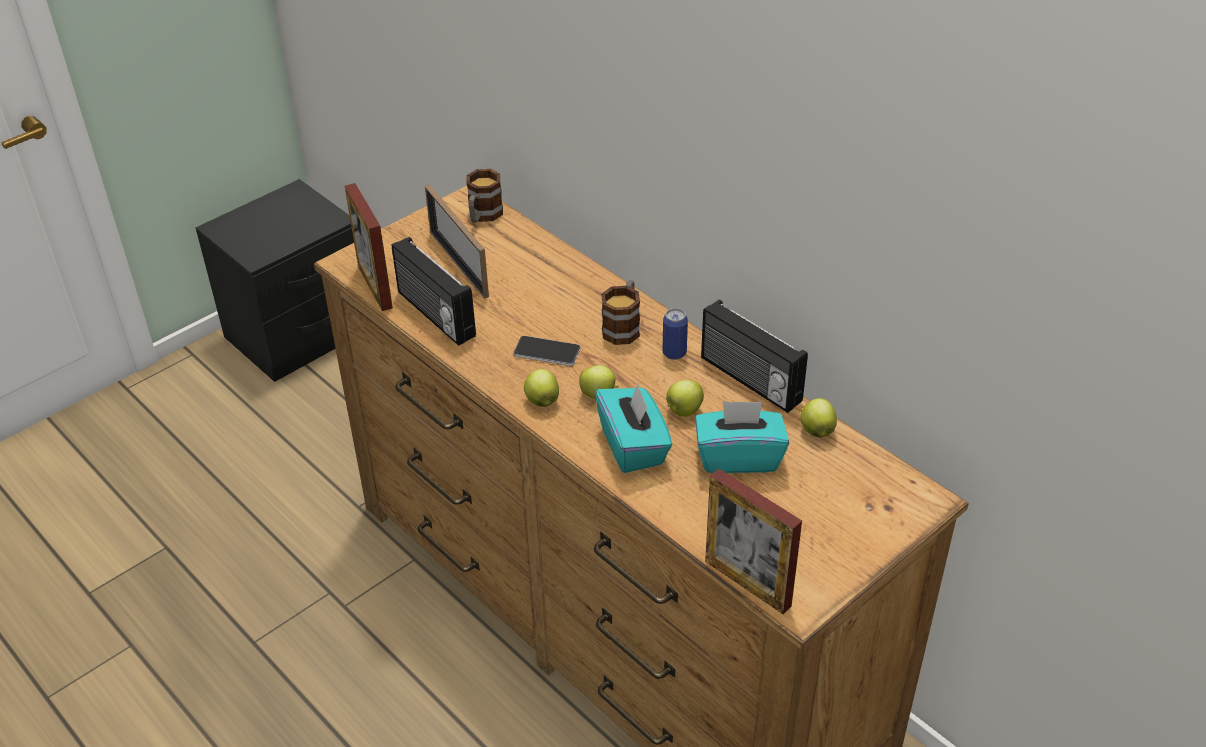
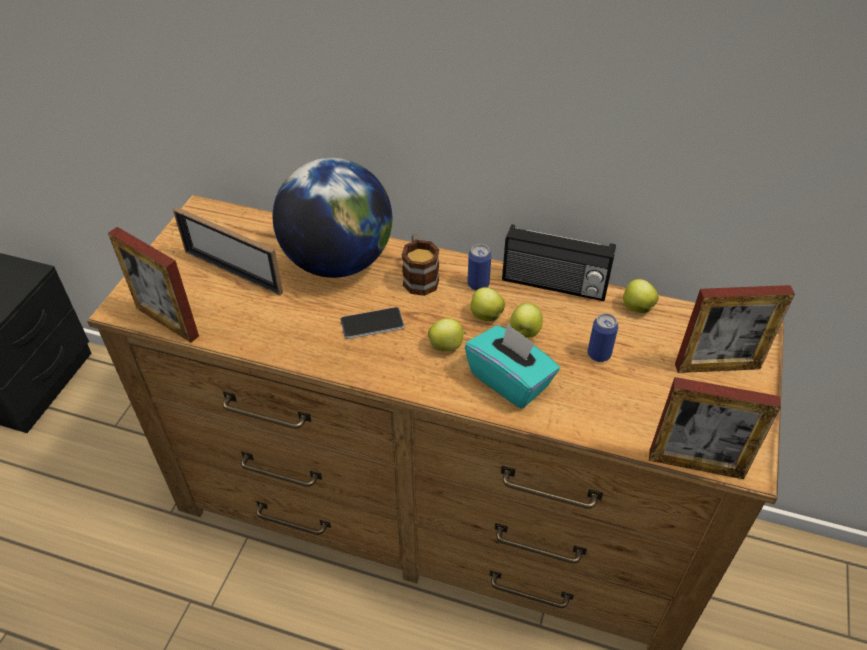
camera: 30 degrees left, 5 degrees up
(434, 315) = (244, 328): radio -> none
(483, 216) = (224, 221): mug -> none
(542, 400) = (401, 370): apple -> apple (485, 315)
(558, 287) = (338, 262): none -> globe
(739, 457) = (599, 354): turquoise tissue box -> can
(850, 513) = (717, 366): none -> picture frame

